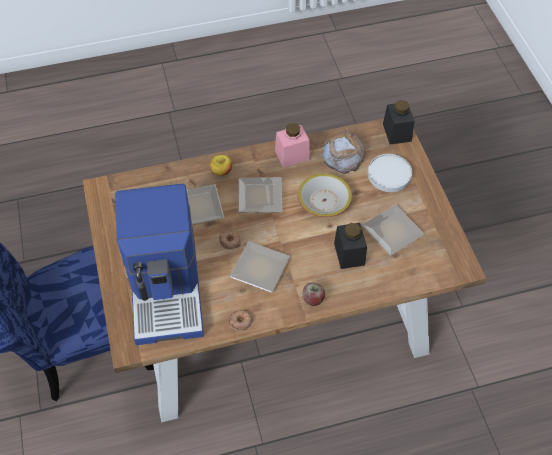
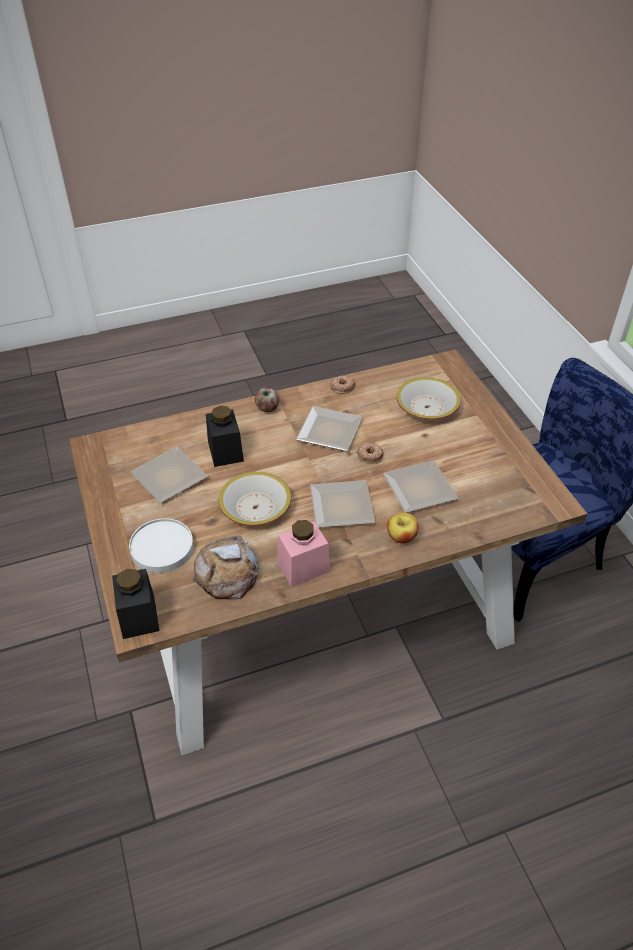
camera: 175 degrees right, 10 degrees down
(168, 289) = (427, 407): coffee machine -> bowl

